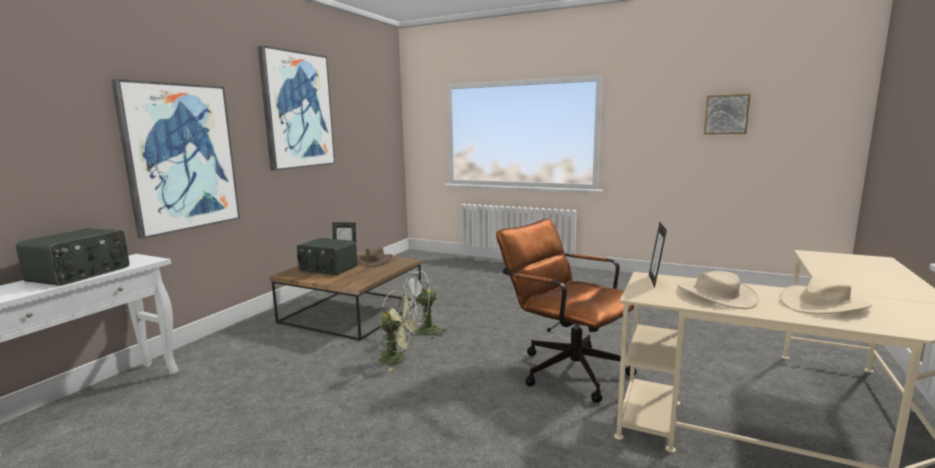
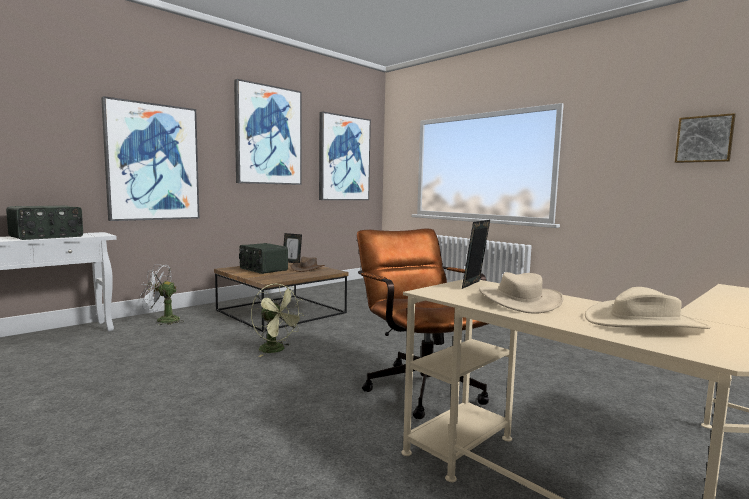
camera: 20 degrees right, 5 degrees down
(369, 128) = (344, 158): none -> picture
(422, 332) = (320, 334): white fan -> white fan (162, 320)

